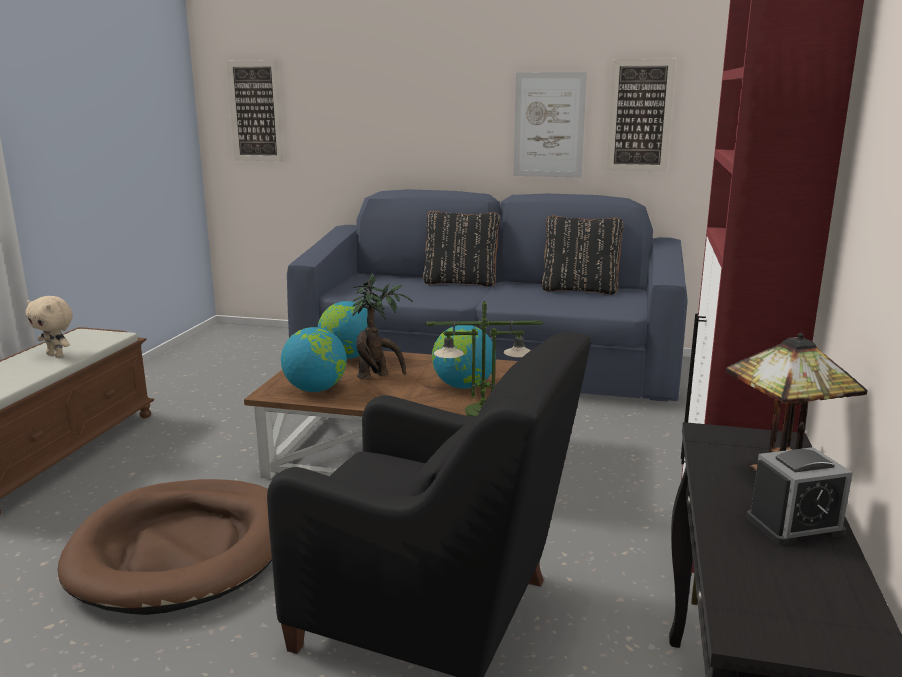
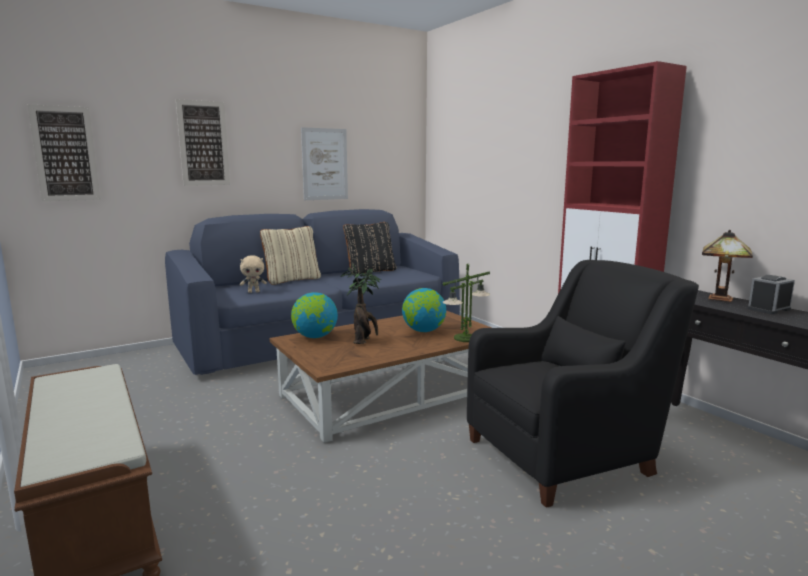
camera: 45 degrees left, 5 degrees down
(56, 355) = (87, 398): beige plush toy -> beige plush toy (254, 292)
(181, 550) = (372, 503): brown dog bed -> none
(316, 389) = (348, 357): globe -> none
(460, 282) = (292, 280): black pillow -> beige pillow
(640, 116) = (378, 158): picture -> picture (203, 143)
(794, 525) = (768, 309): alarm clock -> alarm clock turned 150 degrees counterclockwise

